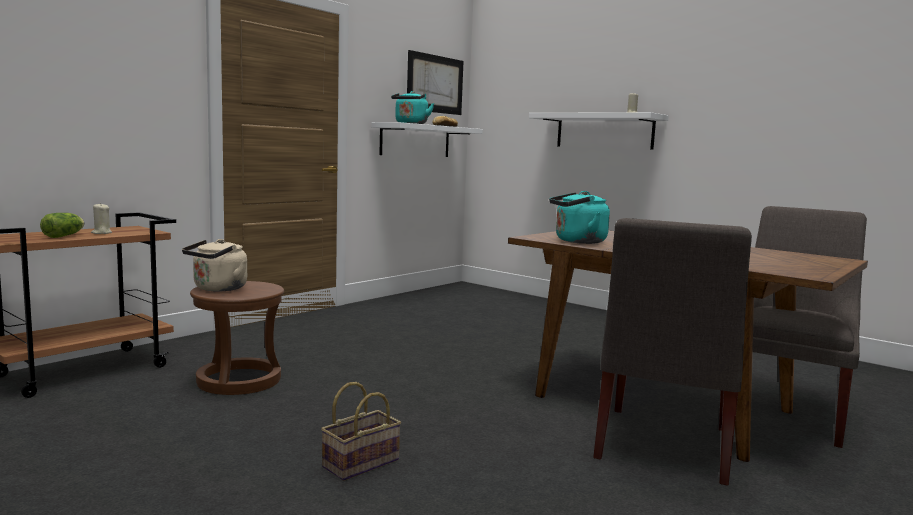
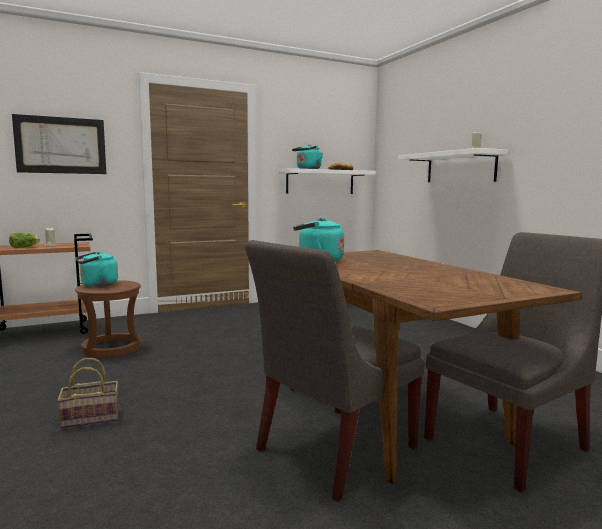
camera: 25 degrees right, 0 degrees up
(218, 289) = (97, 285): beige kettle -> turquoise kettle
(435, 84) = (339, 138): picture -> picture (61, 145)

